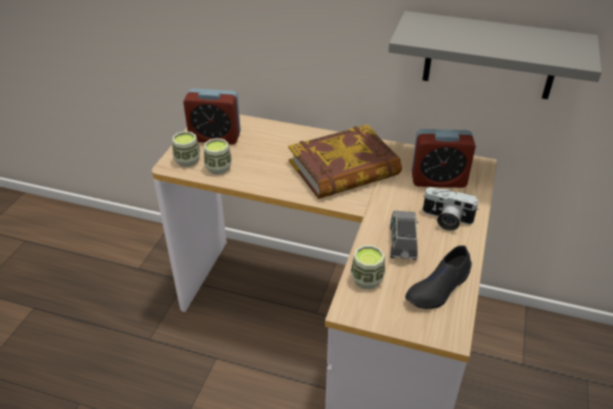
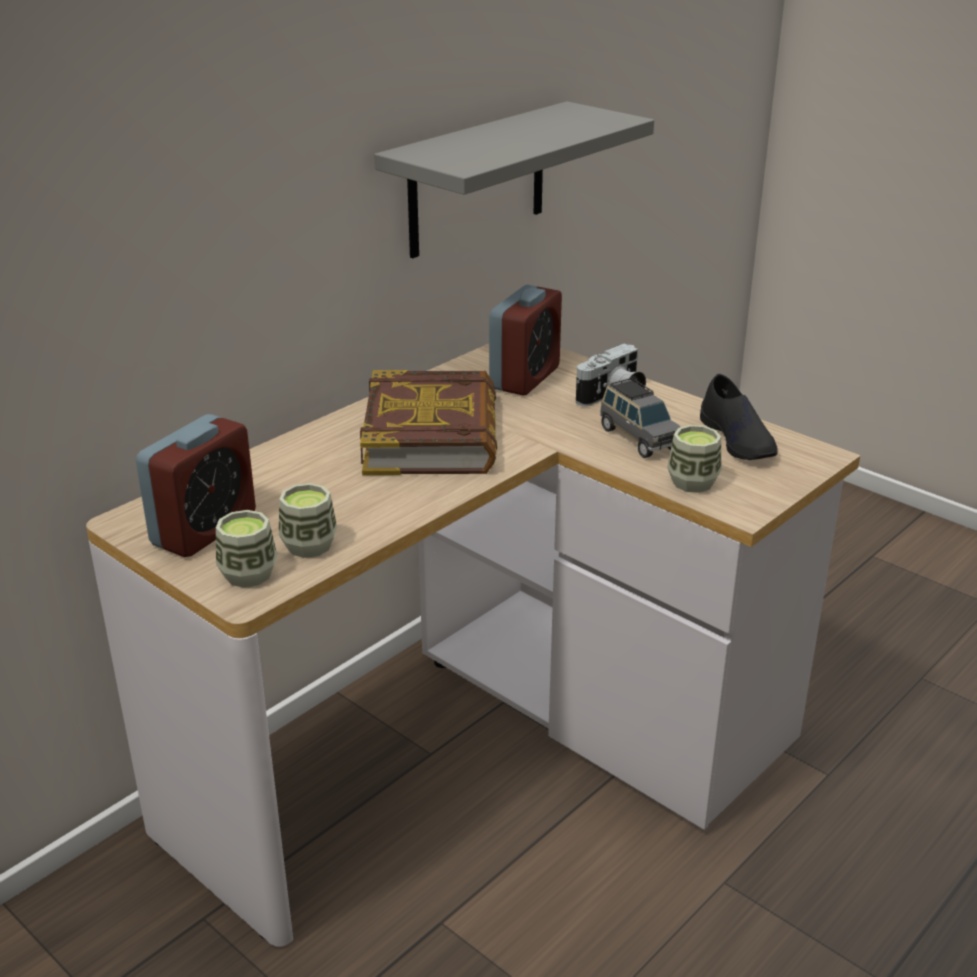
camera: 65 degrees left, 10 degrees down
(402, 243) = (638, 438): grey toy car -> grey toy car turned 150 degrees counterclockwise

